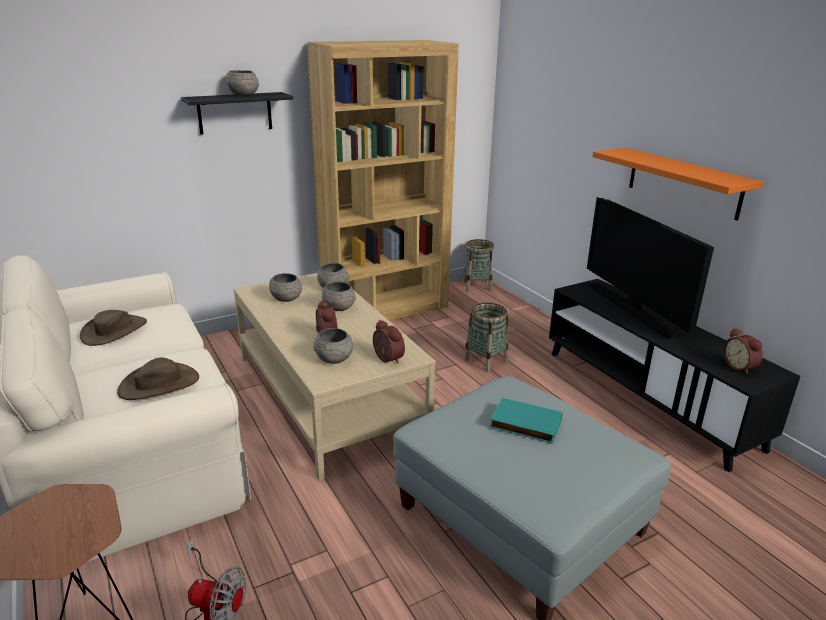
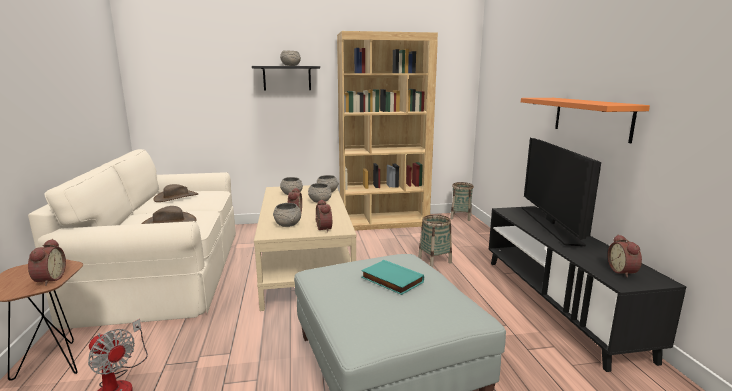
camera: 20 degrees right, 10 degrees down
(91, 526) = (48, 280): none -> alarm clock

